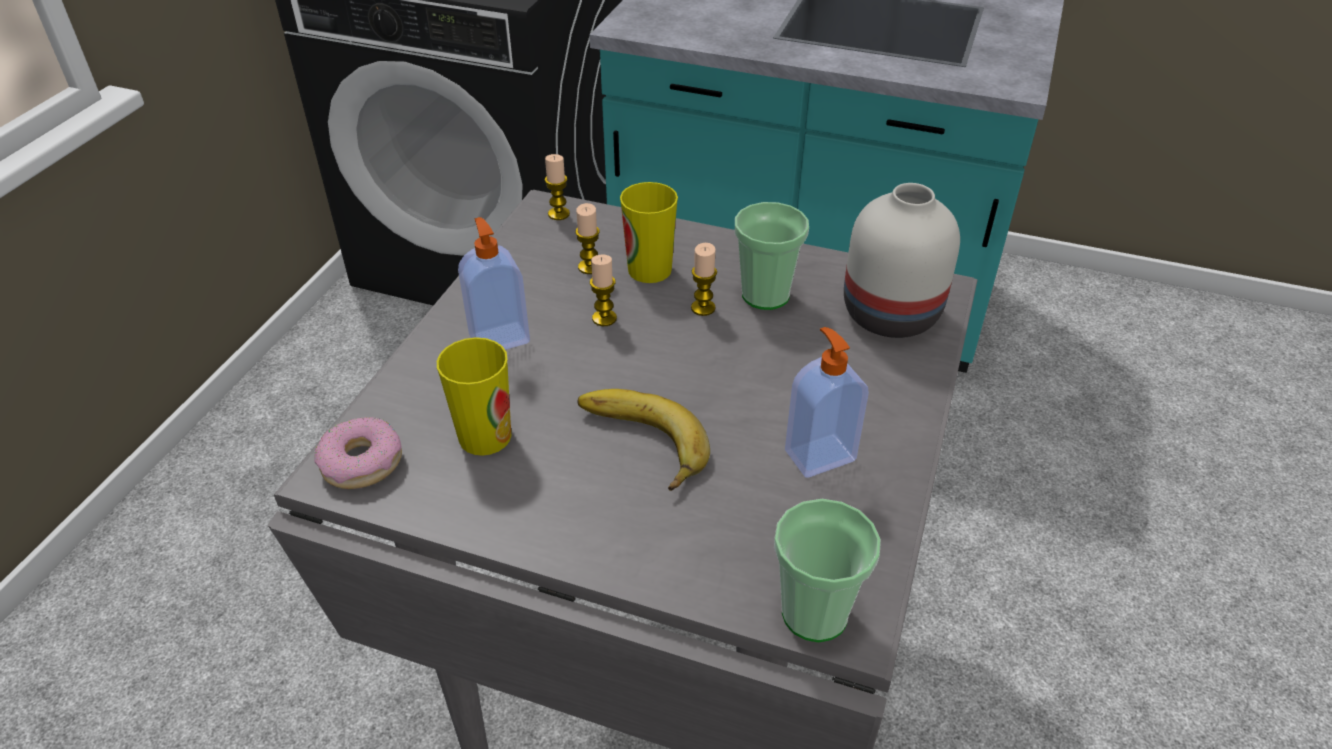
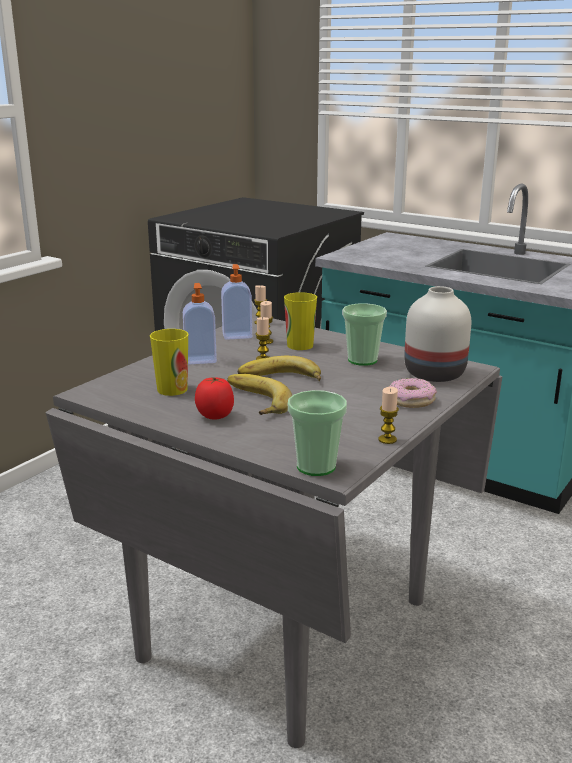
camera: 15 degrees right, 20 degrees down
(361, 462) = (103, 390): donut -> donut (411, 400)
(590, 501) = (215, 416): none -> tomato
(656, 372) = (280, 379): none -> banana
(703, 308) = (322, 361): candle -> candle (387, 439)
(818, 454) = (356, 416): soap dispenser -> soap dispenser (237, 335)

